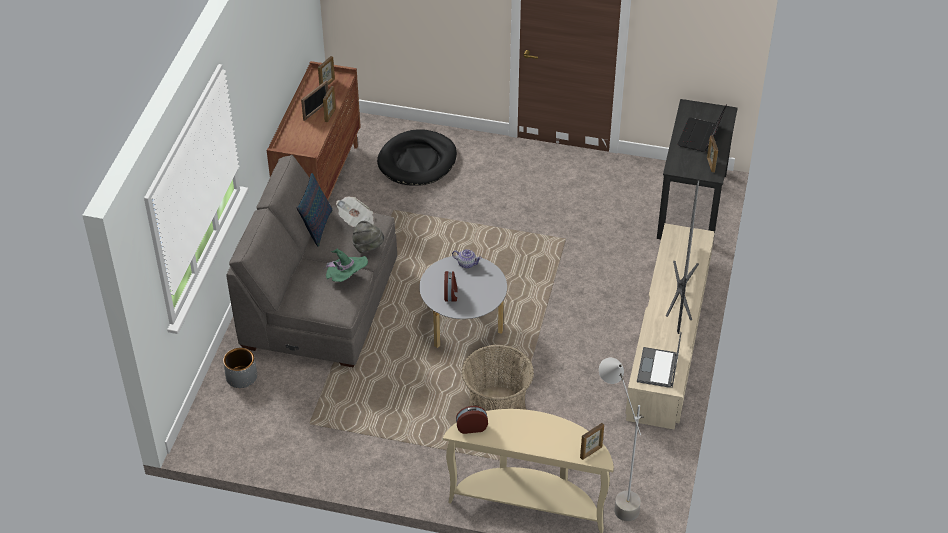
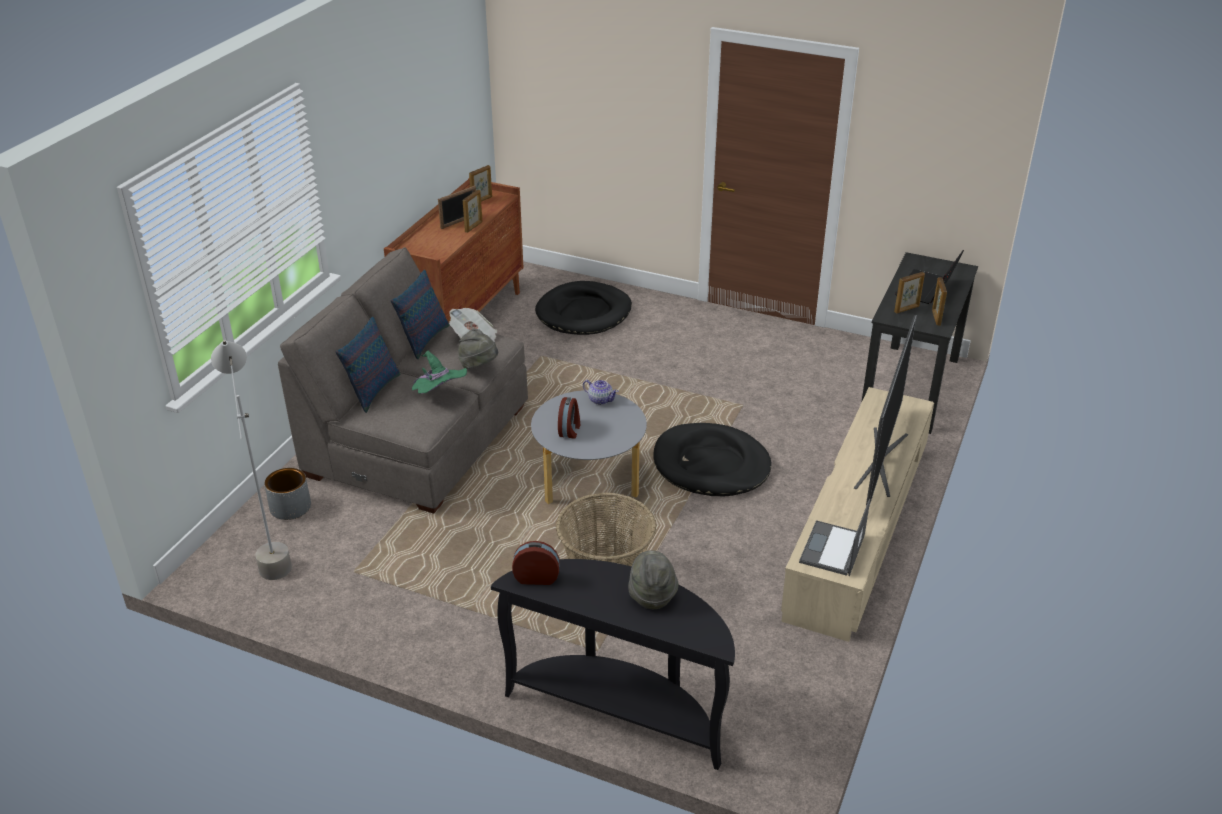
camera: 10 degrees right, 10 degrees down
(294, 281) = (373, 391): none -> blue pillow
(529, 501) = (621, 709): beige console table -> black console table
(551, 297) = (711, 465): none -> black dog bed
(551, 430) = (652, 595): none -> grey hat
(591, 452) = (705, 633): picture frame -> picture frame (907, 309)
(614, 496) = (746, 719): grey floor lamp -> grey floor lamp (271, 551)

